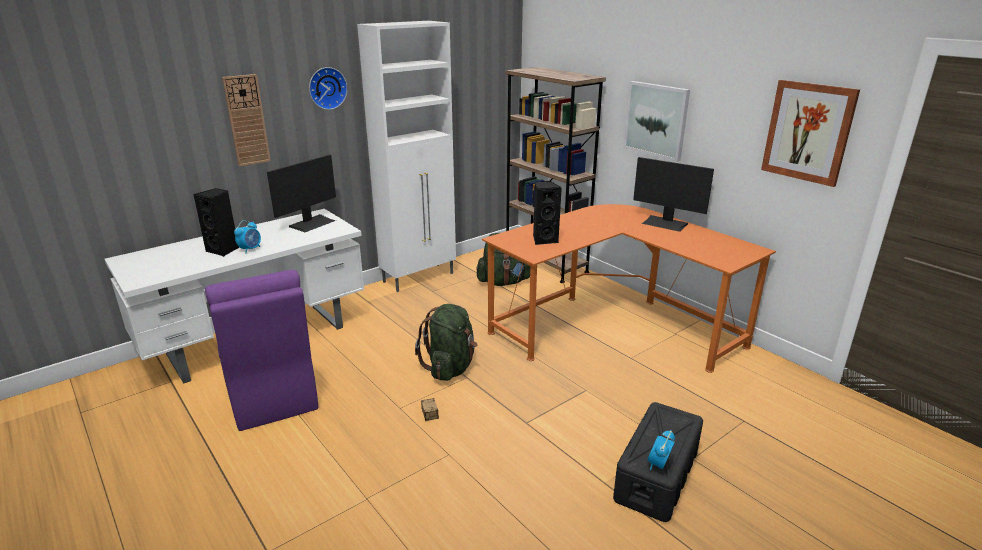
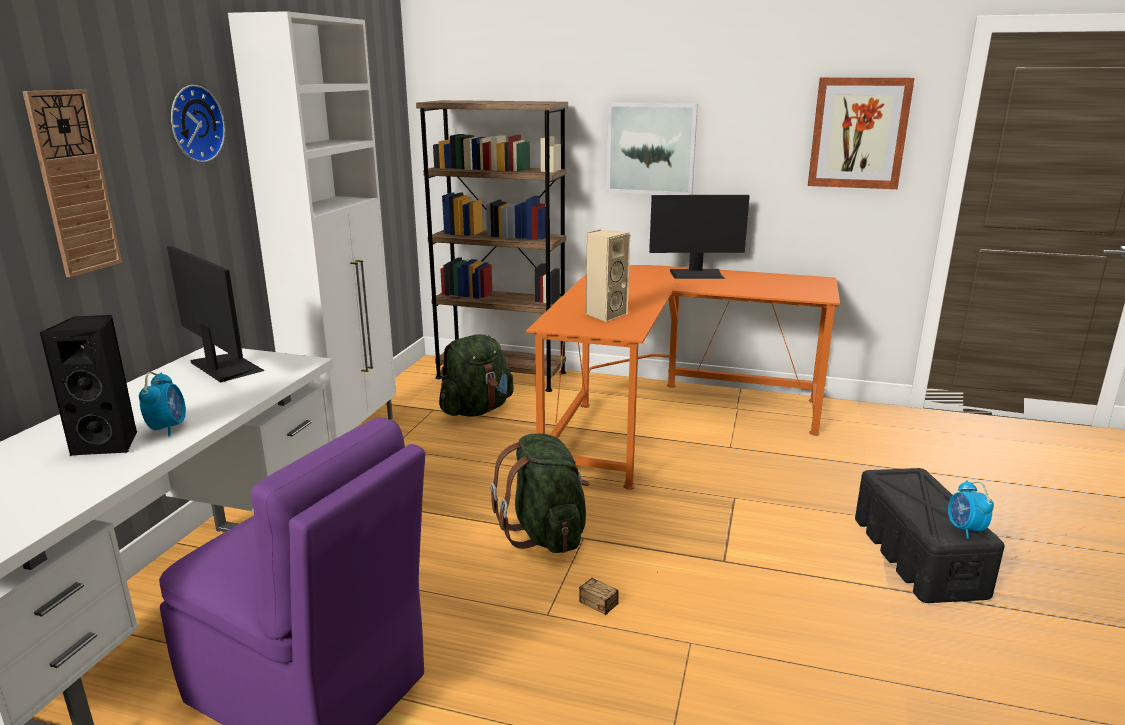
camera: 35 degrees left, 5 degrees down
(312, 223) = (224, 367): monitor -> monitor turned 45 degrees counterclockwise
(544, 240) = (605, 315): black speaker -> beige speaker

